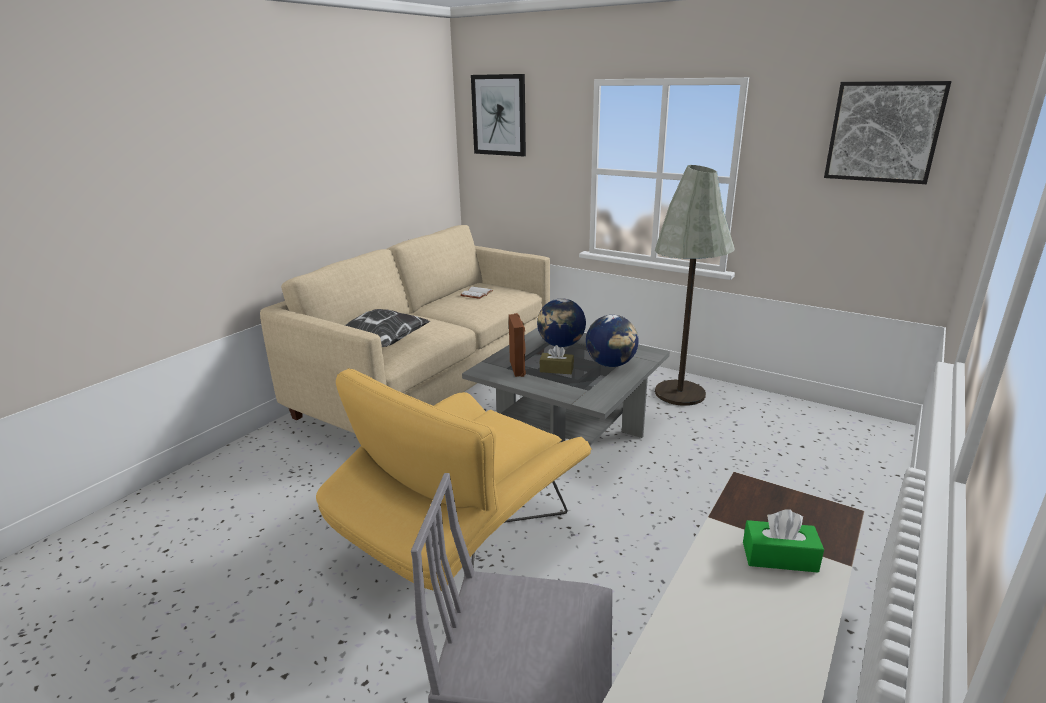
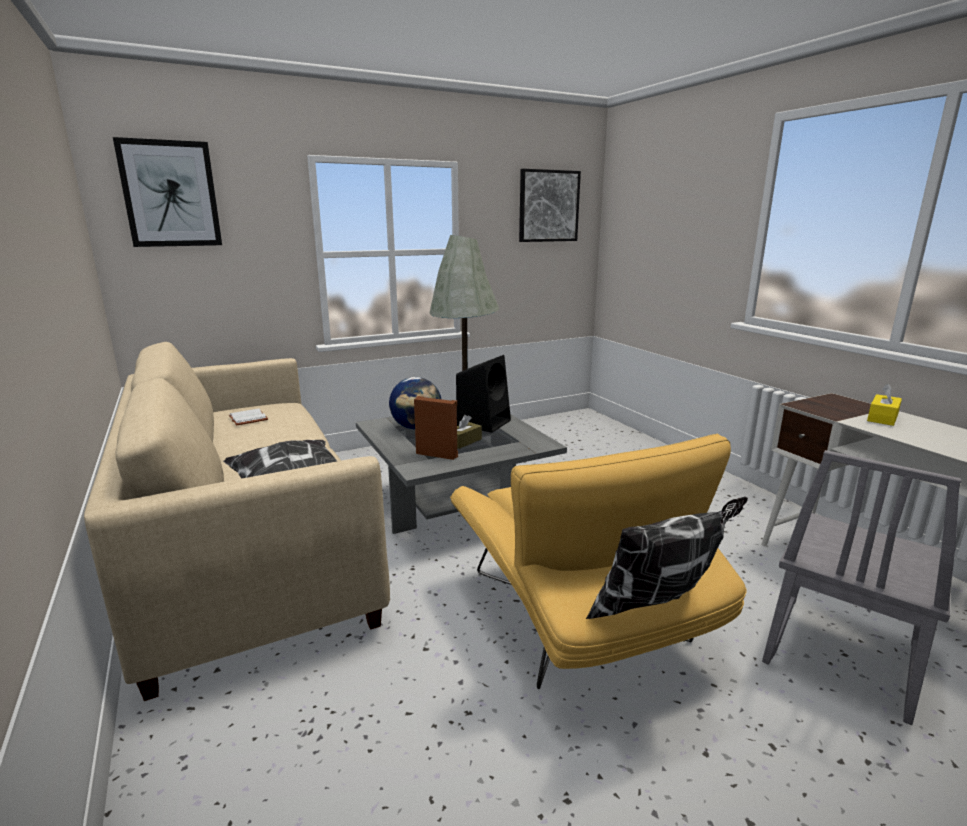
camera: 60 degrees left, 5 degrees down
(357, 524) = (657, 615): none -> pillow
(611, 364) = (484, 422): globe -> black speaker
(779, 557) = (882, 418): green tissue box -> yellow tissue box

